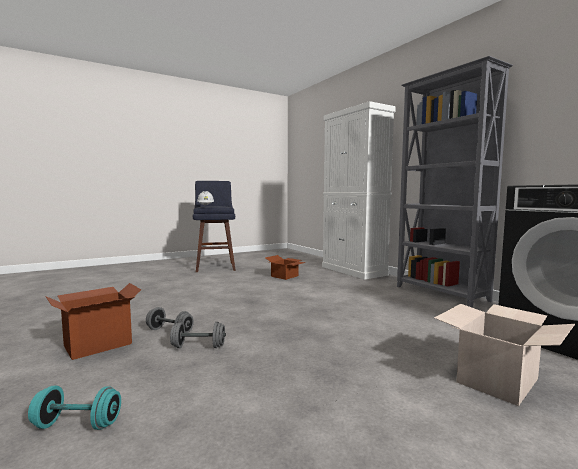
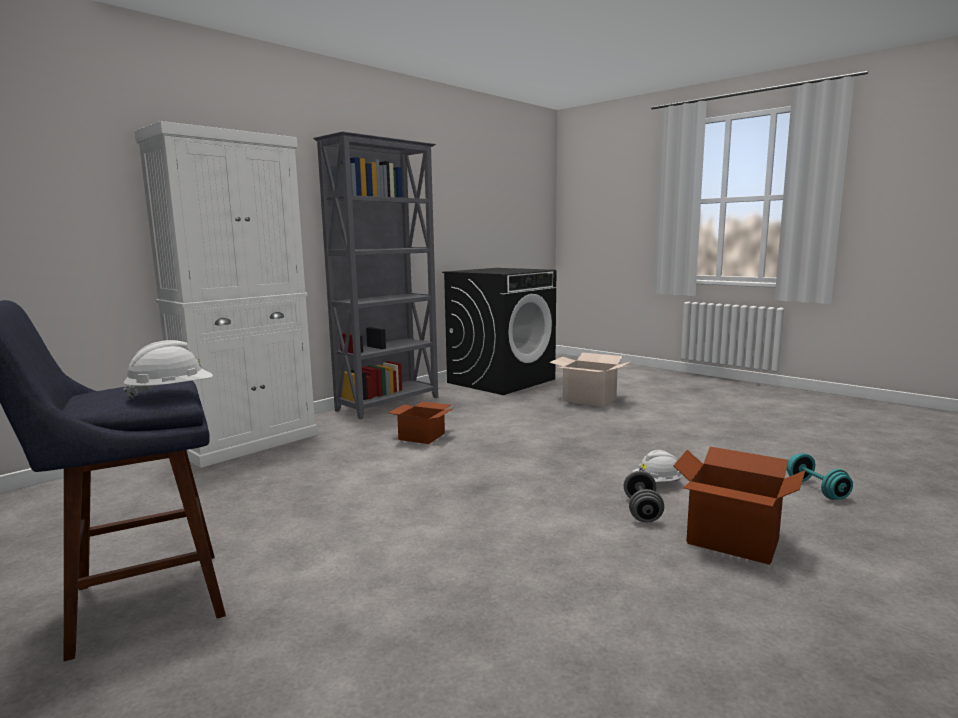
camera: 105 degrees left, 5 degrees up
(198, 347) = (657, 484): grey dumbbell -> white hard hat
(285, 276) = (294, 488): cardboard box -> cardboard box (423, 436)

